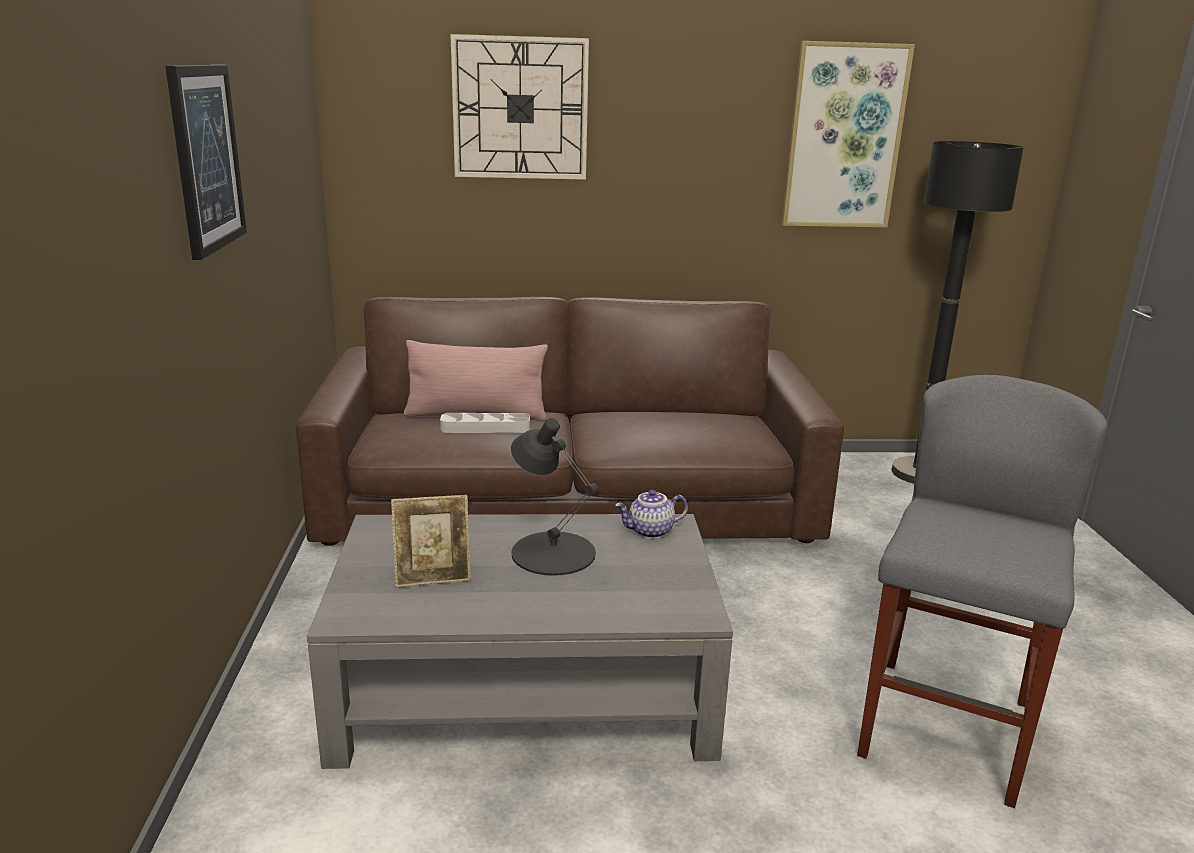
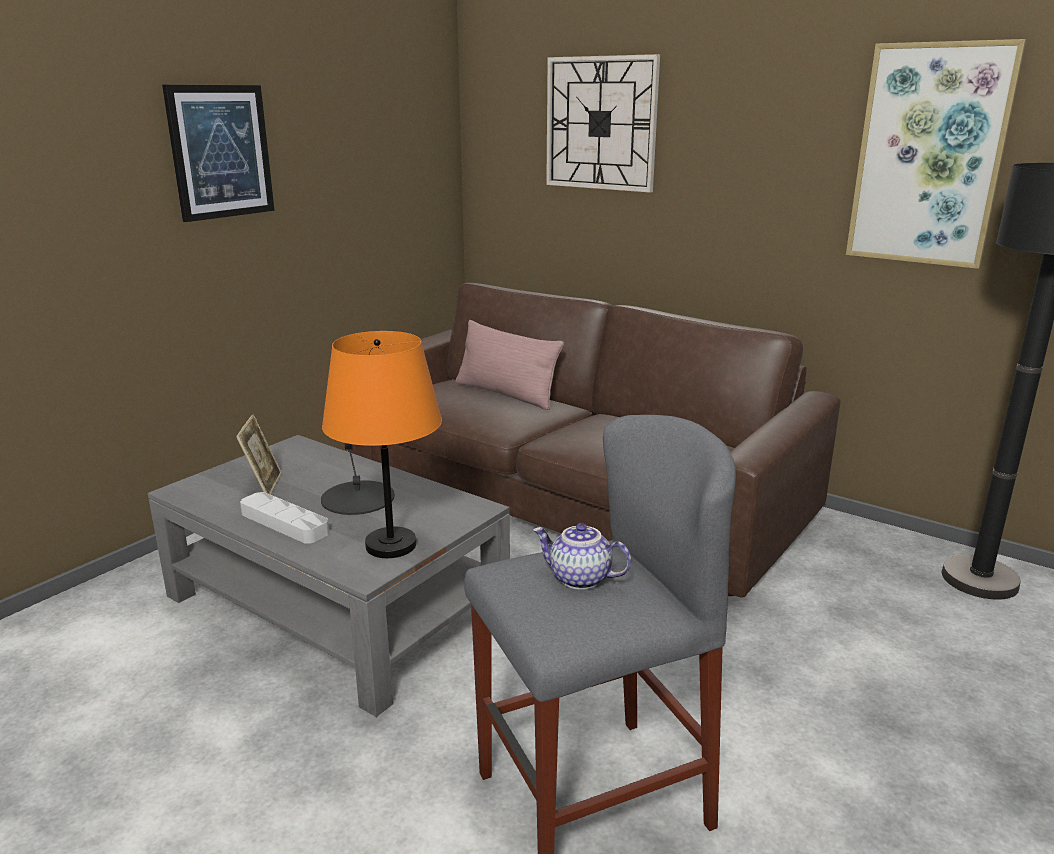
camera: 40 degrees right, 0 degrees up
(433, 577) = (264, 485): picture frame -> picture frame turned 120 degrees counterclockwise
(485, 428) = (483, 403): grey tray -> grey tray (284, 523)
(650, 532) = (450, 507): teapot -> teapot (579, 579)
(670, 582) = (391, 545): none -> orange table lamp

